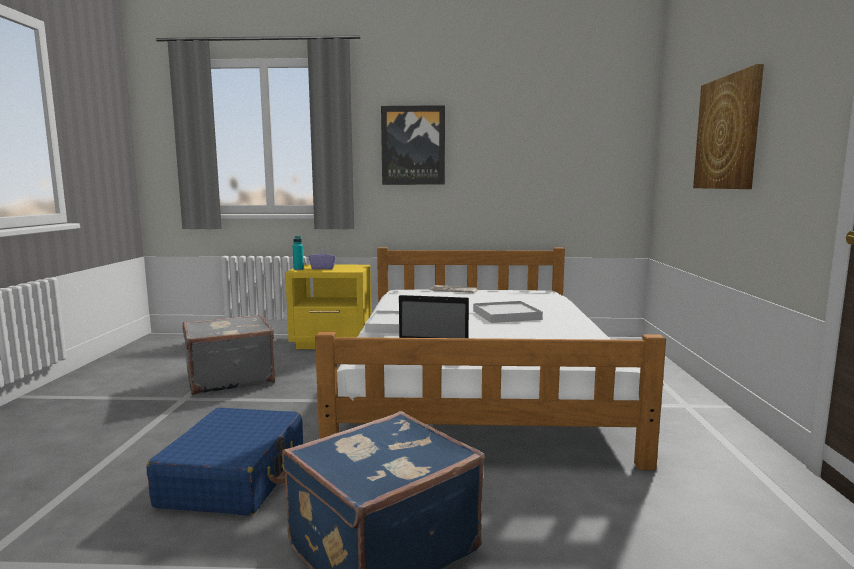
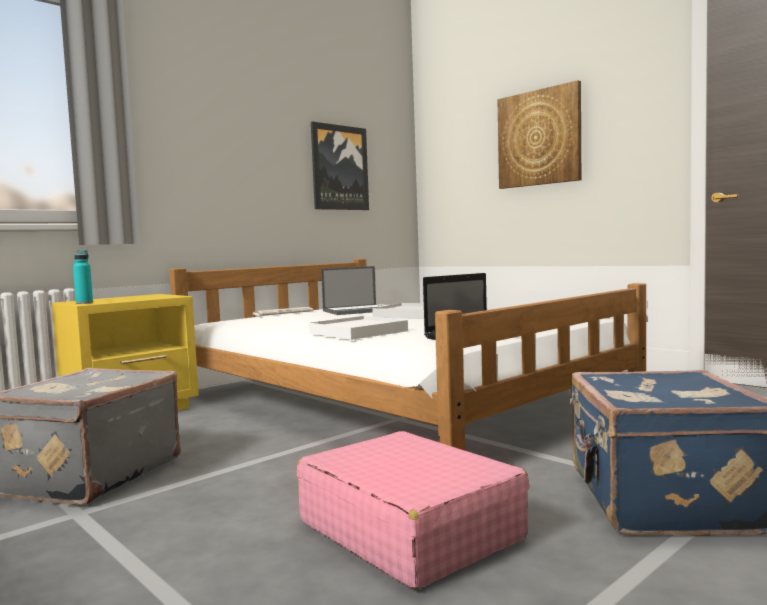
camera: 45 degrees left, 5 degrees down
(235, 477) = (408, 530): blue suitcase -> pink suitcase
(323, 268) = (115, 299): purple tissue box -> none
(413, 145) = (201, 135): picture -> picture (339, 168)
(499, 300) = (358, 310): none -> laptop

